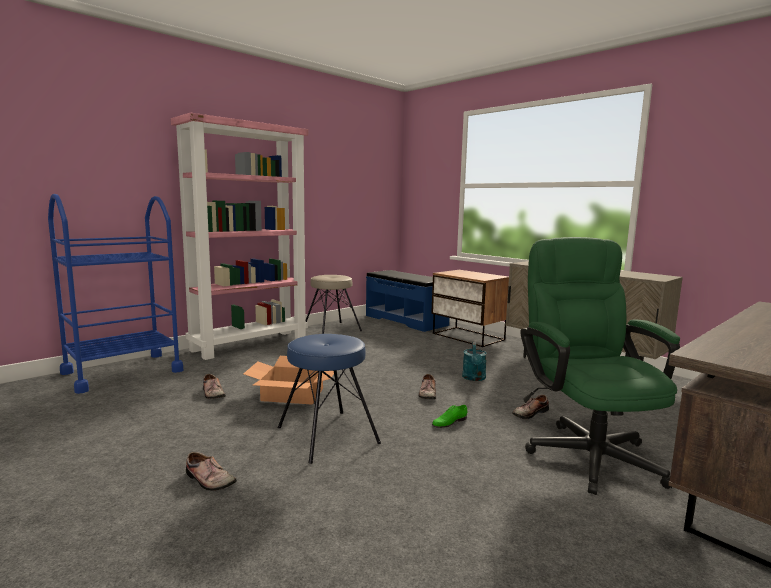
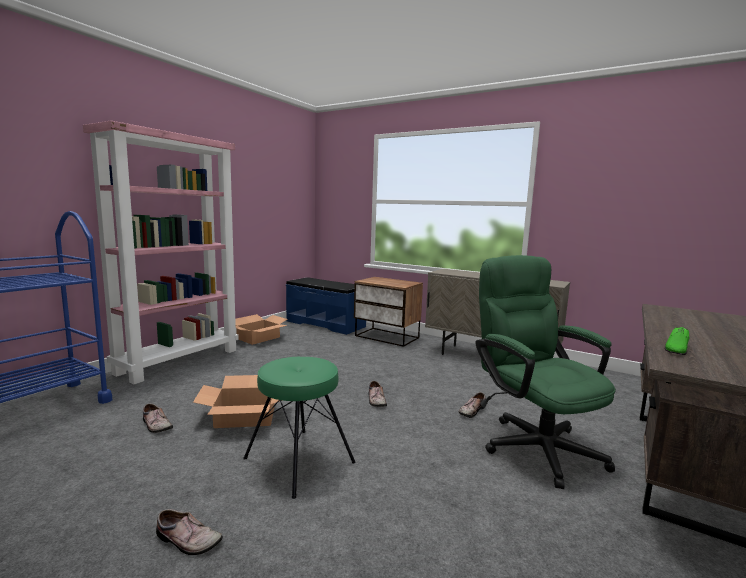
camera: 15 degrees left, 0 degrees up
(326, 435) = (298, 461): blue stool -> green stool
(331, 329) = (258, 338): beige stool -> cardboard box
(449, 422) = (408, 429): green shoe -> green shoe (676, 349)
(474, 378) = (410, 379): turquoise watering can -> none

